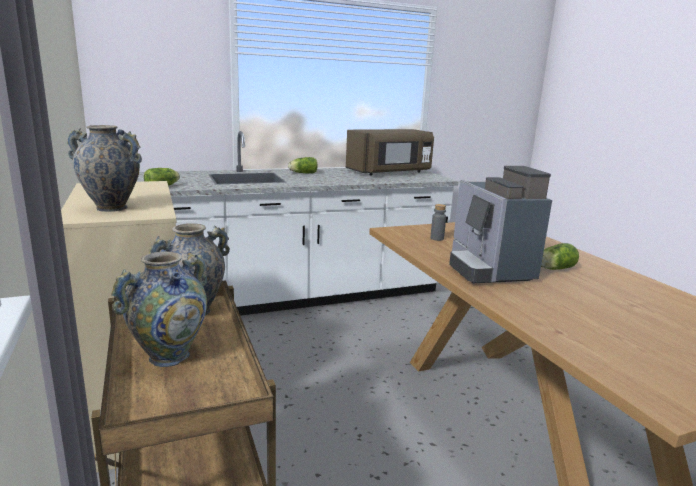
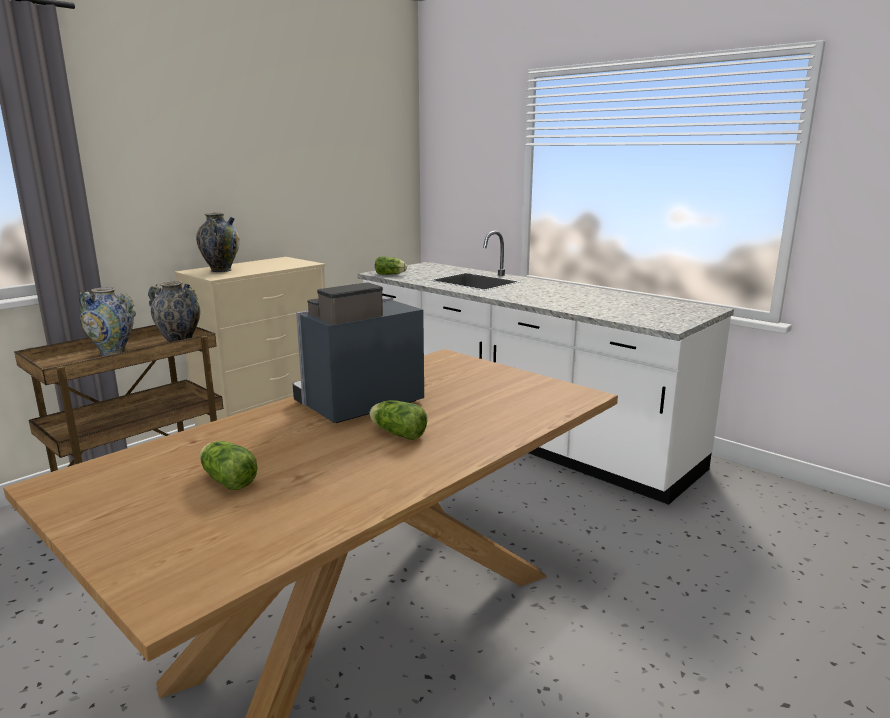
camera: 65 degrees right, 0 degrees up
(302, 173) = (542, 287): lettuce -> lettuce (227, 479)
(390, 172) = (646, 306): brown microwave -> none
(437, 238) = (445, 375): grey bottle -> none

